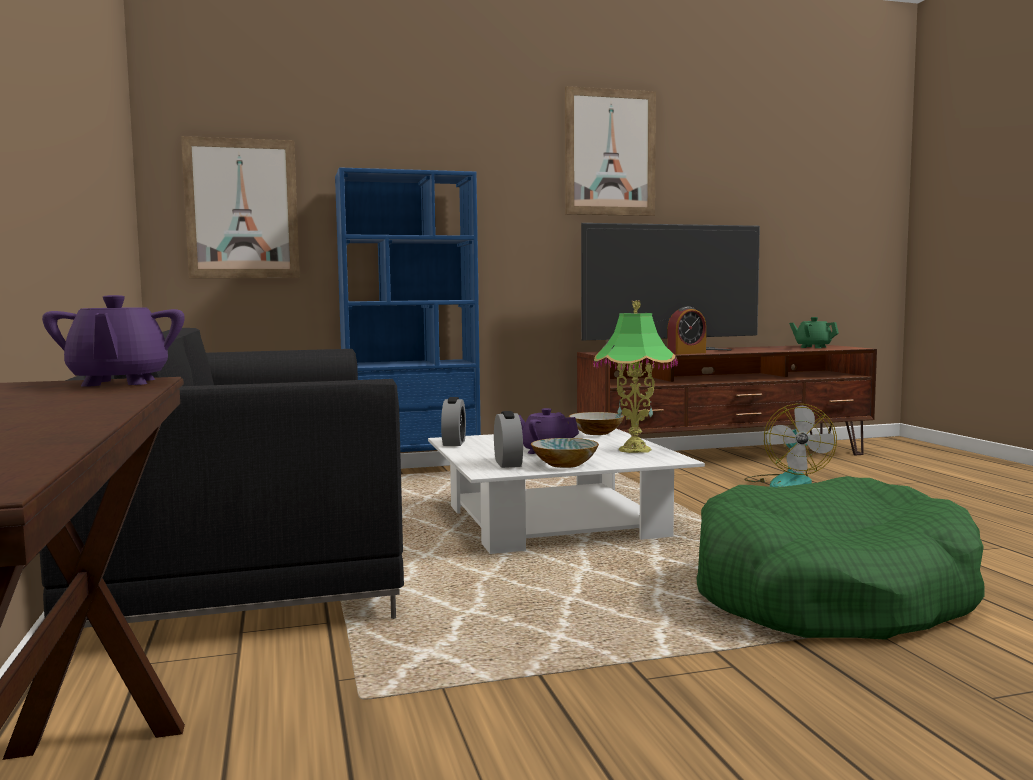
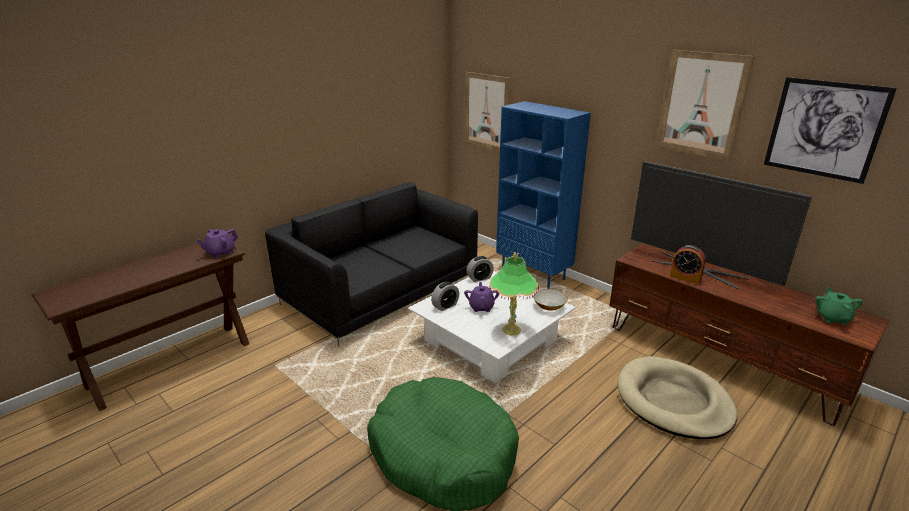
camera: 60 degrees right, 20 degrees up
(565, 464) = (456, 321): bowl -> none
(732, 164) = (824, 129): none -> picture
(787, 482) = (673, 401): fan -> beige dog bed

